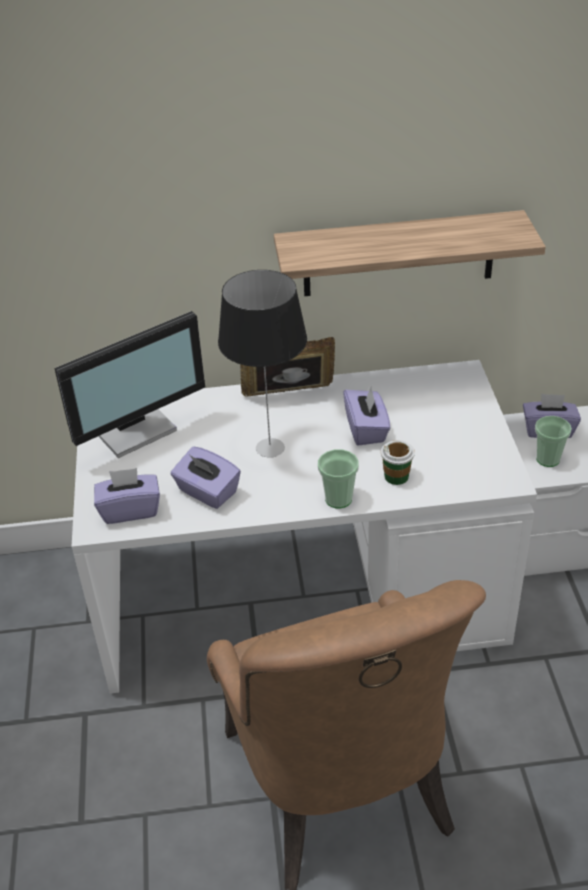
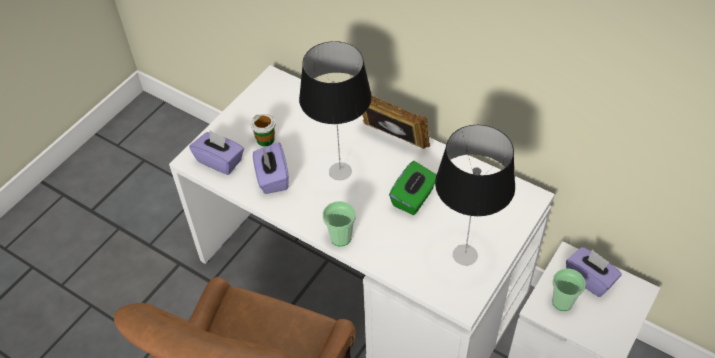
camera: 40 degrees right, 10 degrees up
(134, 428) = (279, 105): monitor -> none
(366, 429) = (413, 198): purple tissue box -> green tissue box
(396, 476) = (393, 246): cup -> cup (265, 139)
(398, 254) = (503, 81): shelf -> none
(466, 446) = (465, 256): none -> table lamp

